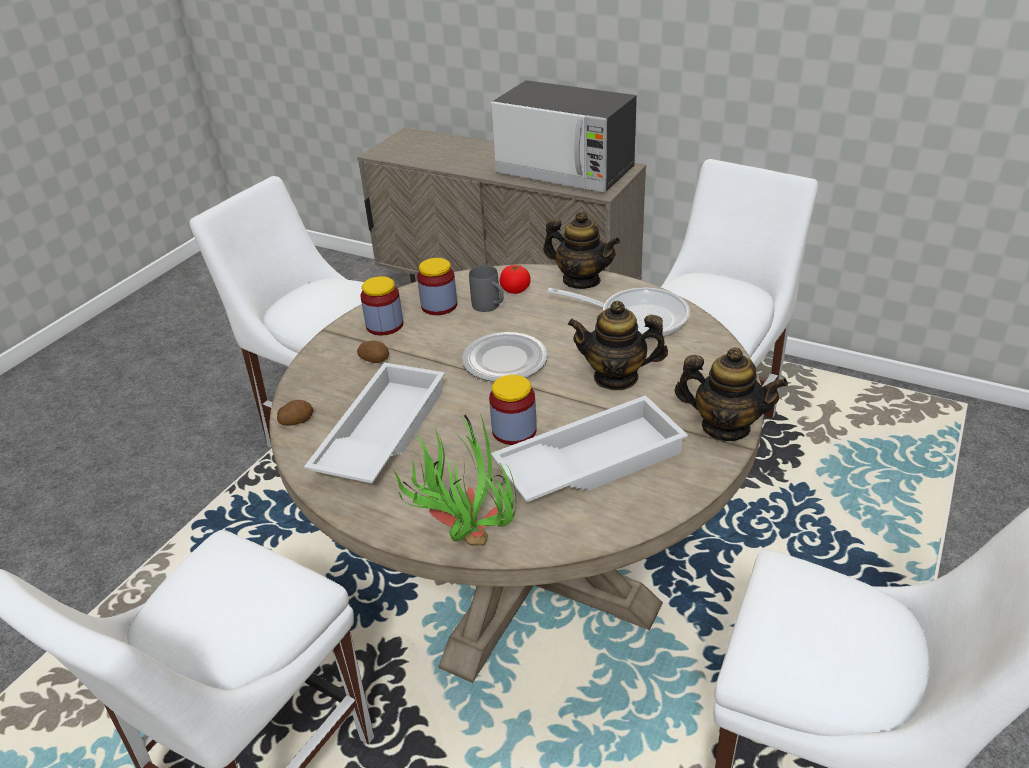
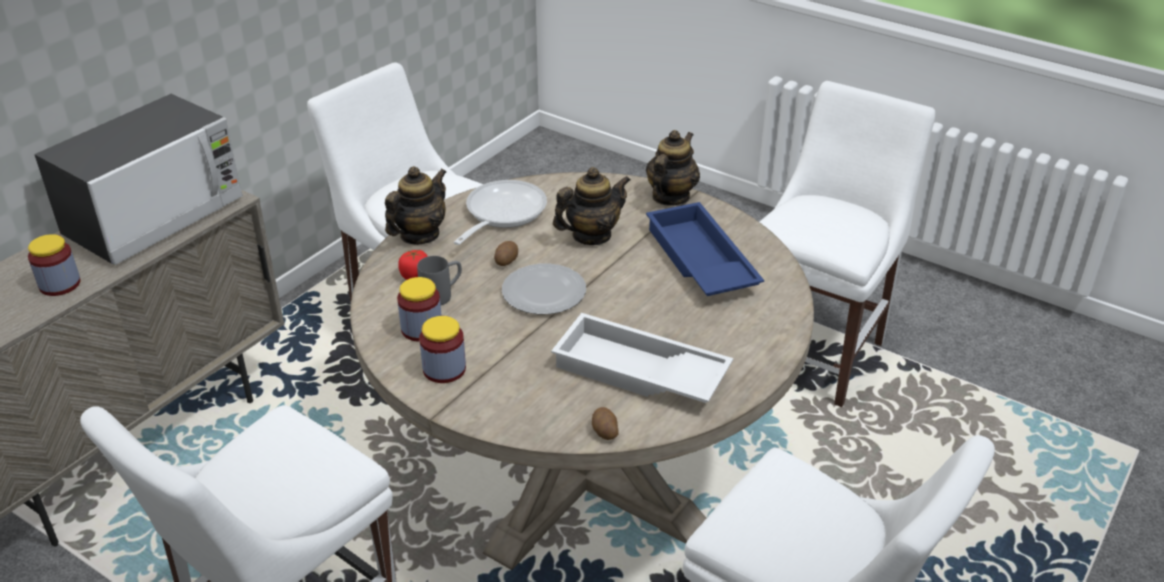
camera: 85 degrees left, 0 degrees up
(375, 359) = (510, 376): potato -> potato (506, 261)
(463, 537) = (780, 329): potted plant -> none
(514, 431) = (652, 295): jar -> jar (60, 284)
(590, 460) = (698, 261): white tray -> blue tray
(616, 377) = (591, 235): teapot -> teapot turned 135 degrees counterclockwise

